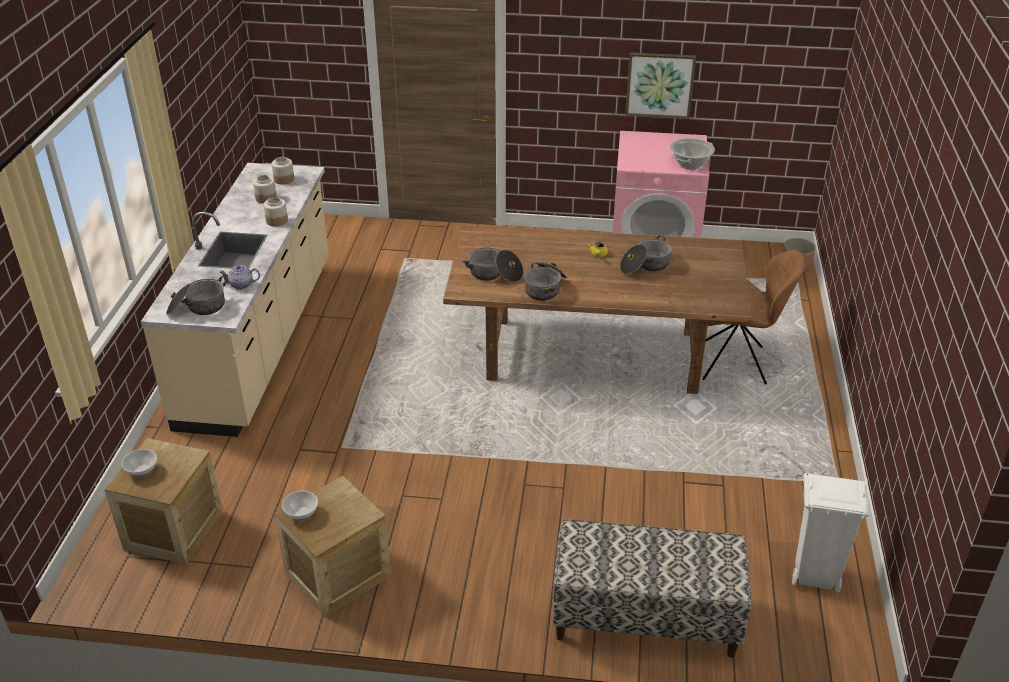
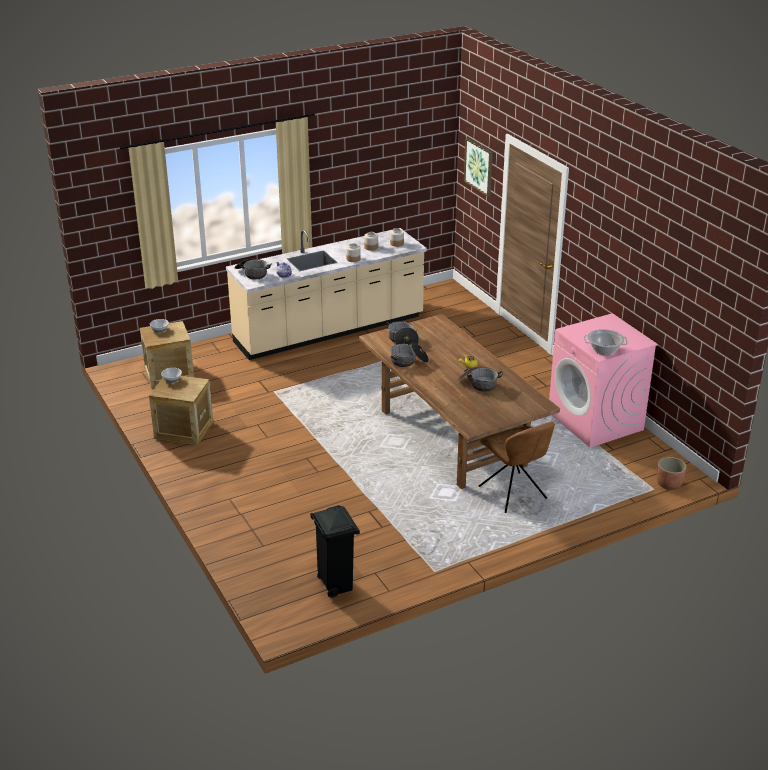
camera: 55 degrees right, 5 degrees down
(645, 618) = (243, 534): bench -> none
(660, 85) = (636, 288): picture -> picture (479, 166)
(814, 576) = (335, 585): white trash can -> black trash can

